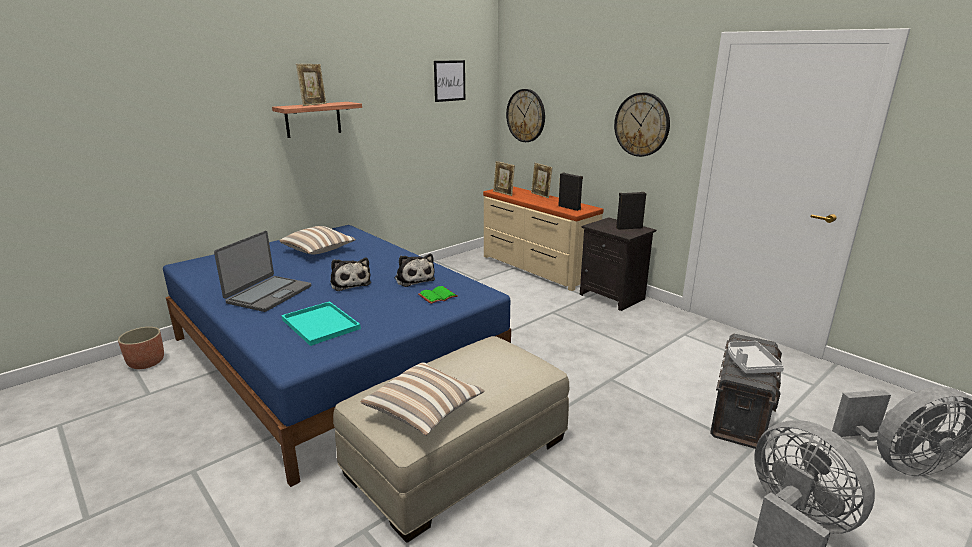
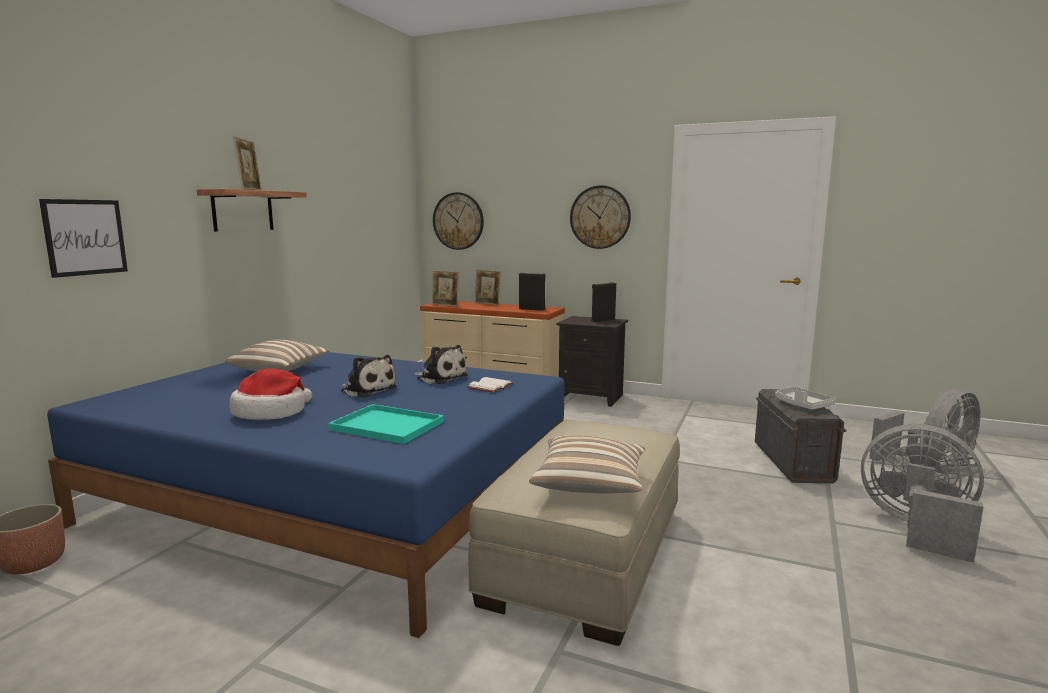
camera: 25 degrees left, 10 degrees down
(268, 294) = (271, 412): laptop -> hat
(437, 296) = (489, 386): green book -> white book
(449, 81) = (376, 181): picture -> picture (85, 237)

